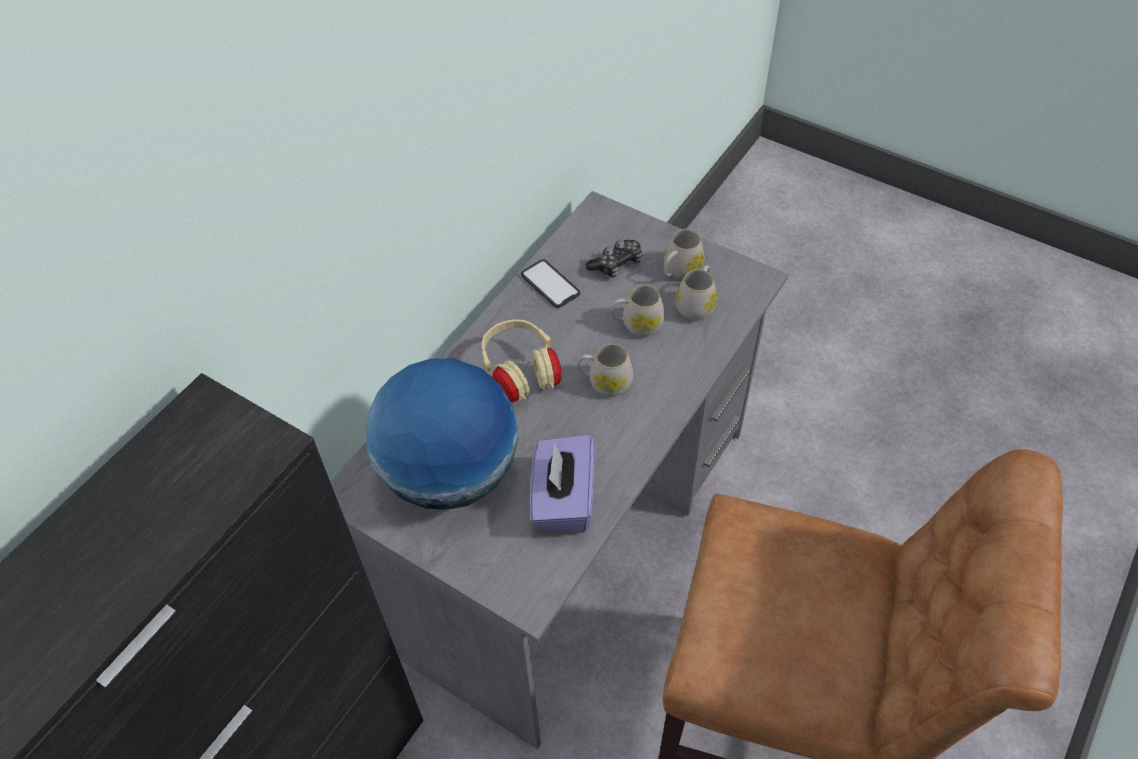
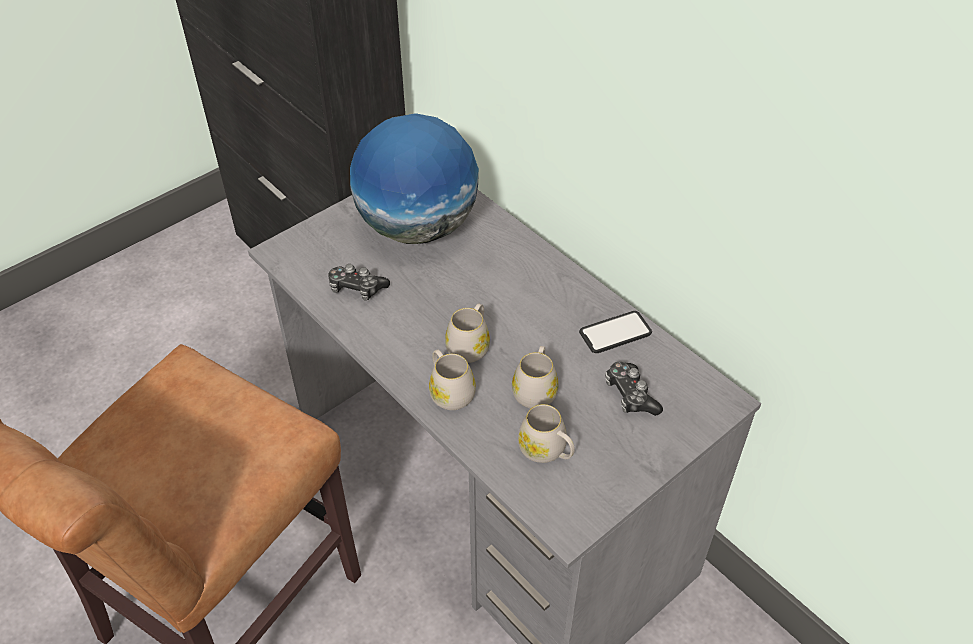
camera: 105 degrees right, 5 degrees down
(521, 374) = (504, 288): beige headphones -> none
(563, 500) = (357, 288): purple tissue box -> game controller
(679, 271) = (603, 450): white mug -> white mug (449, 392)

